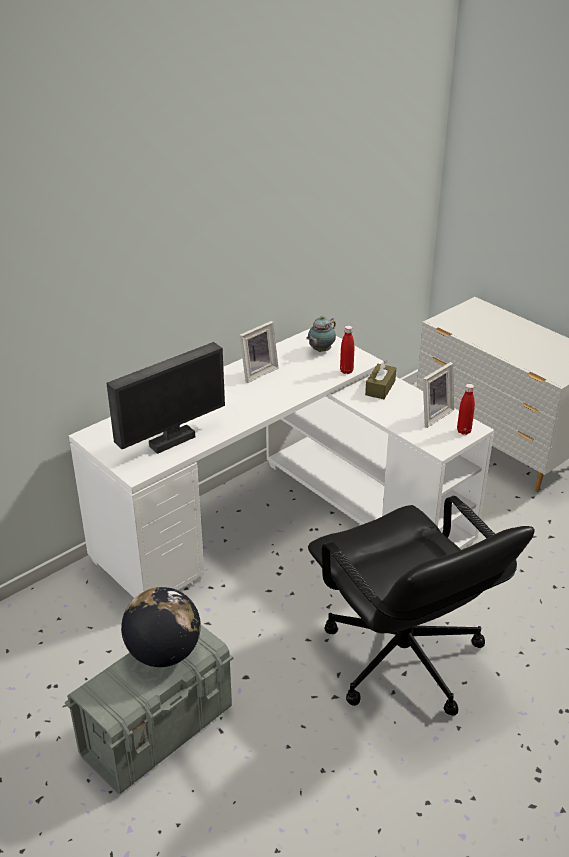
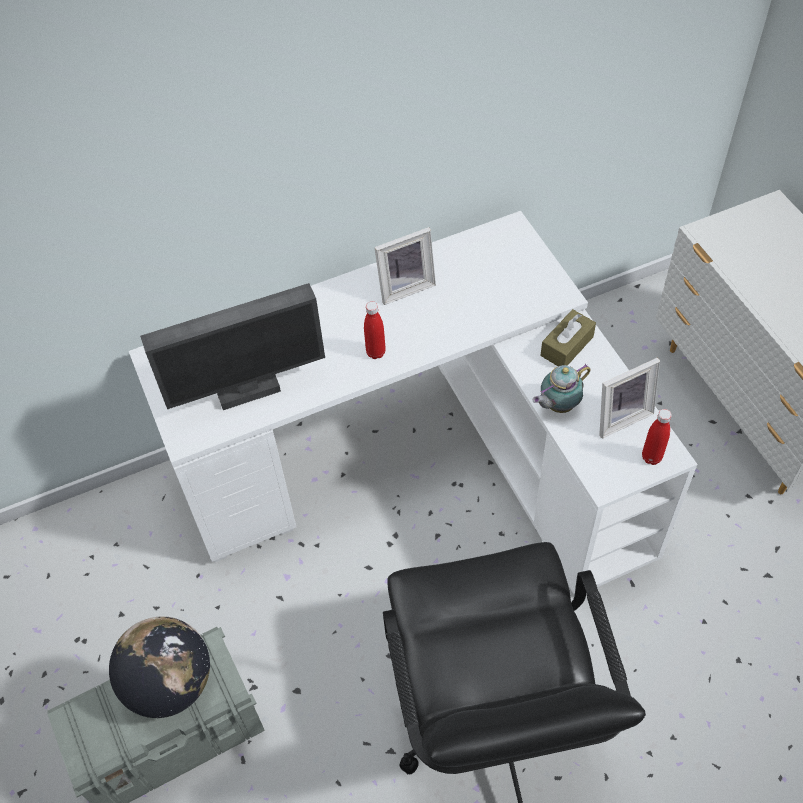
camera: 20 degrees right, 20 degrees up
(320, 351) = (506, 263): teapot -> teapot (557, 405)
(346, 371) = (526, 310): red bottle -> red bottle (376, 352)

